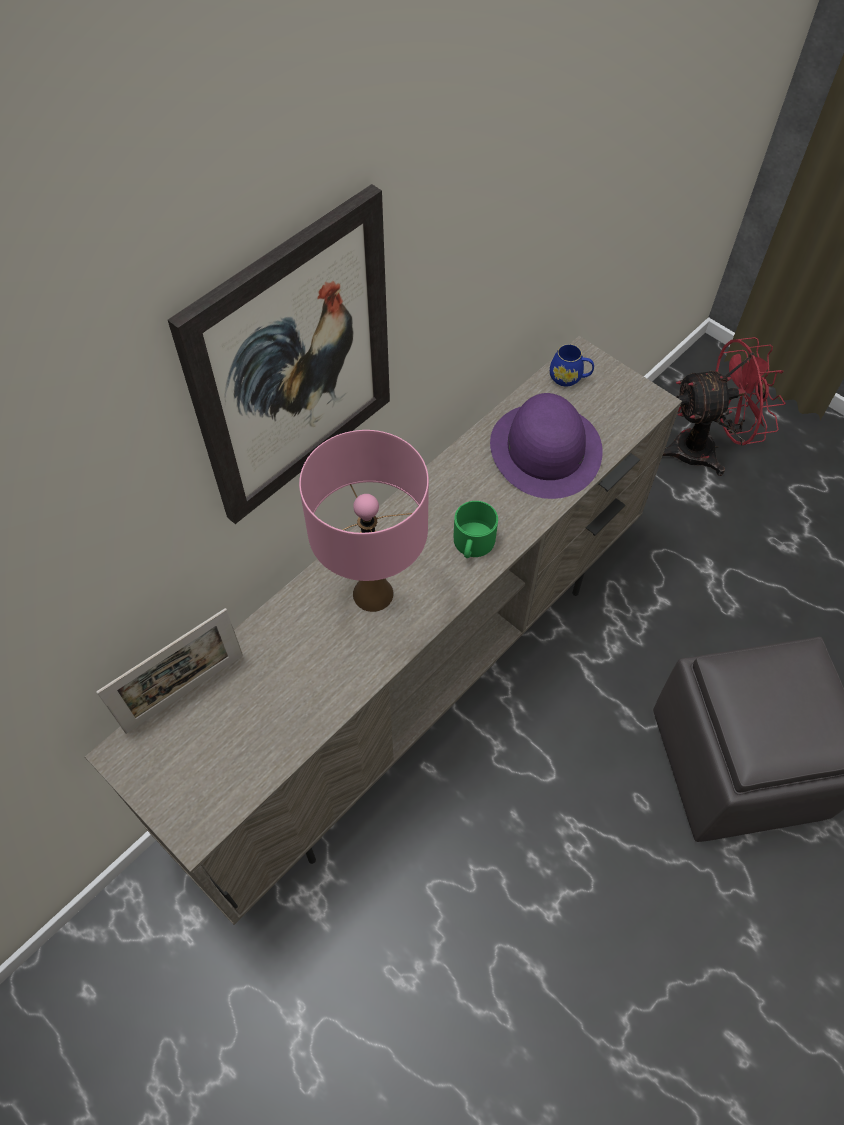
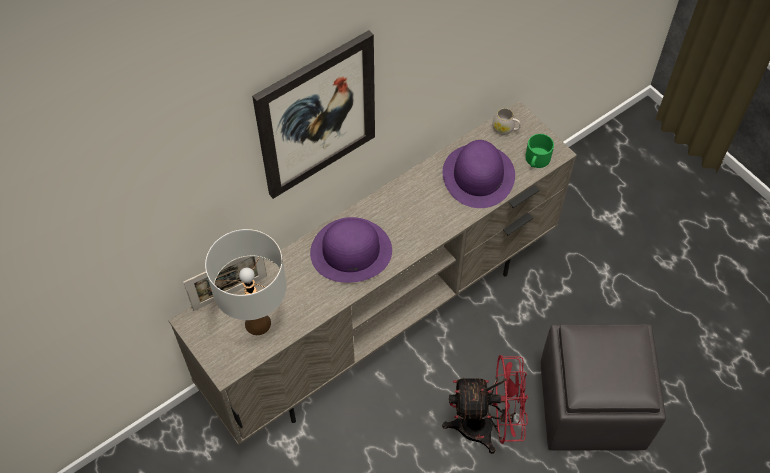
camera: 10 degrees right, 0 degrees up
(239, 738) = (258, 324): none -> white table lamp
(373, 593) = (351, 251): pink table lamp -> purple hat
(472, 544) = (418, 229): green mug -> green mug (536, 160)
(569, 378) = (505, 129): blue mug -> white mug
(705, 449) = (624, 184): red fan -> red fan (486, 426)

